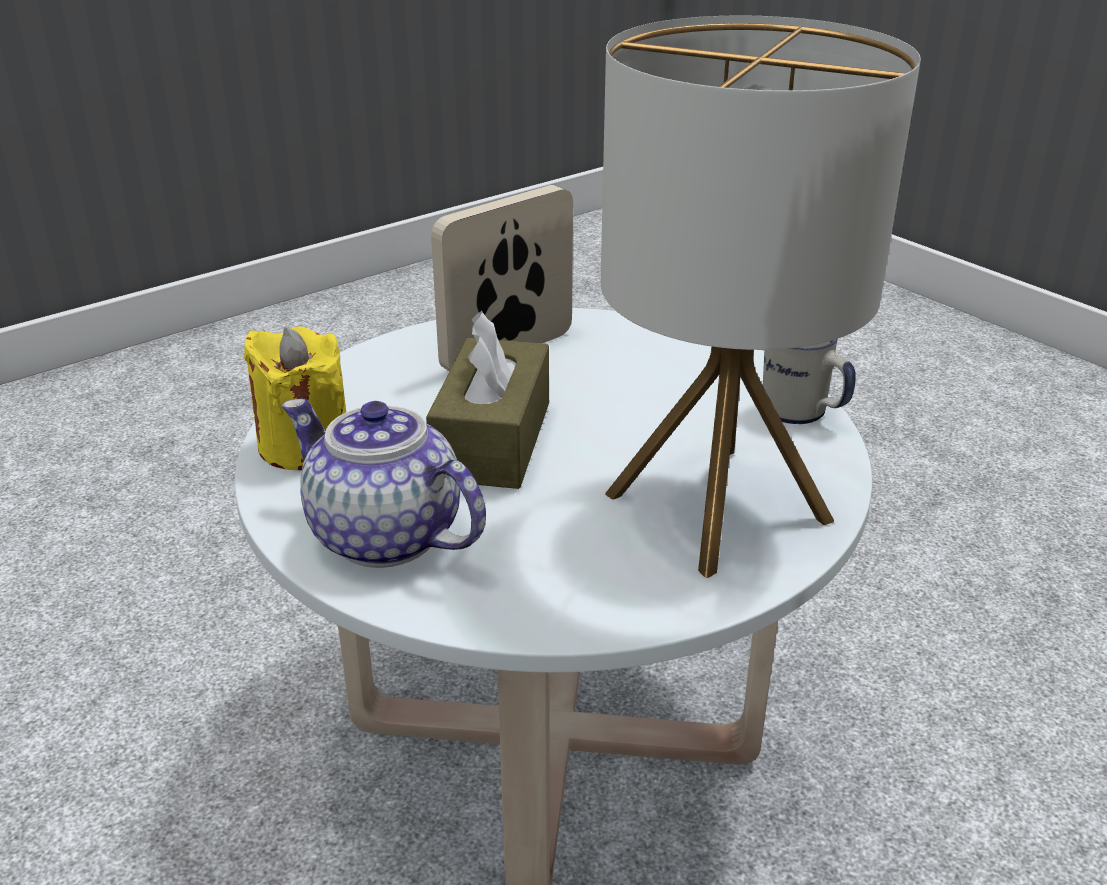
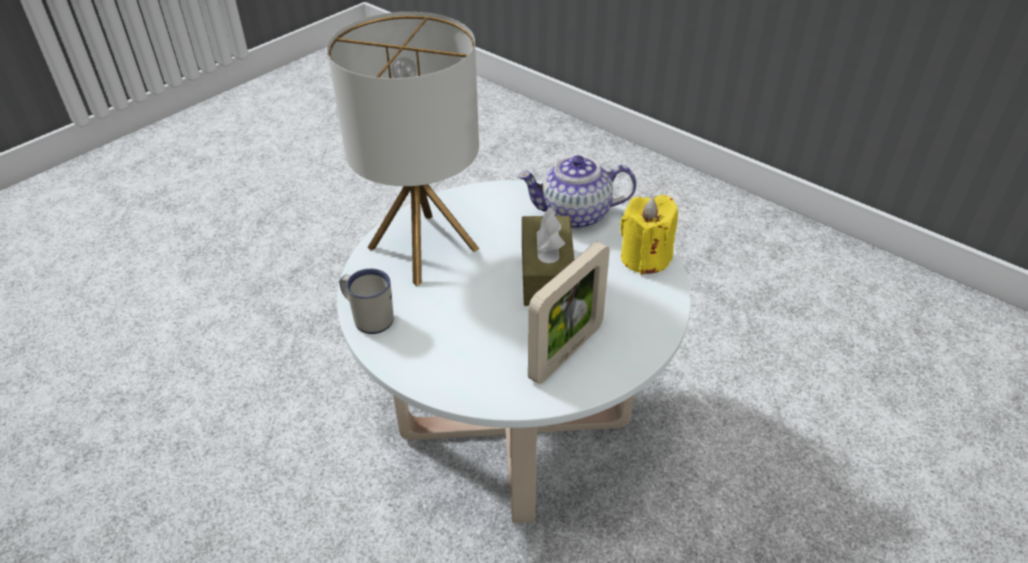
camera: 170 degrees right, 10 degrees up
(383, 536) = (575, 215): teapot -> teapot turned 150 degrees clockwise

